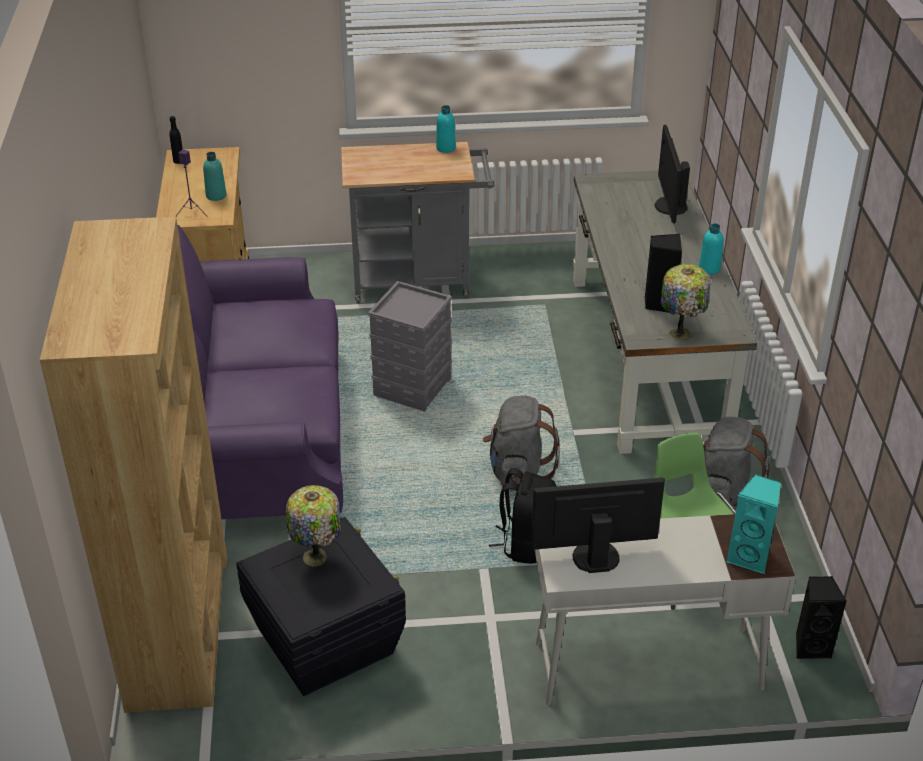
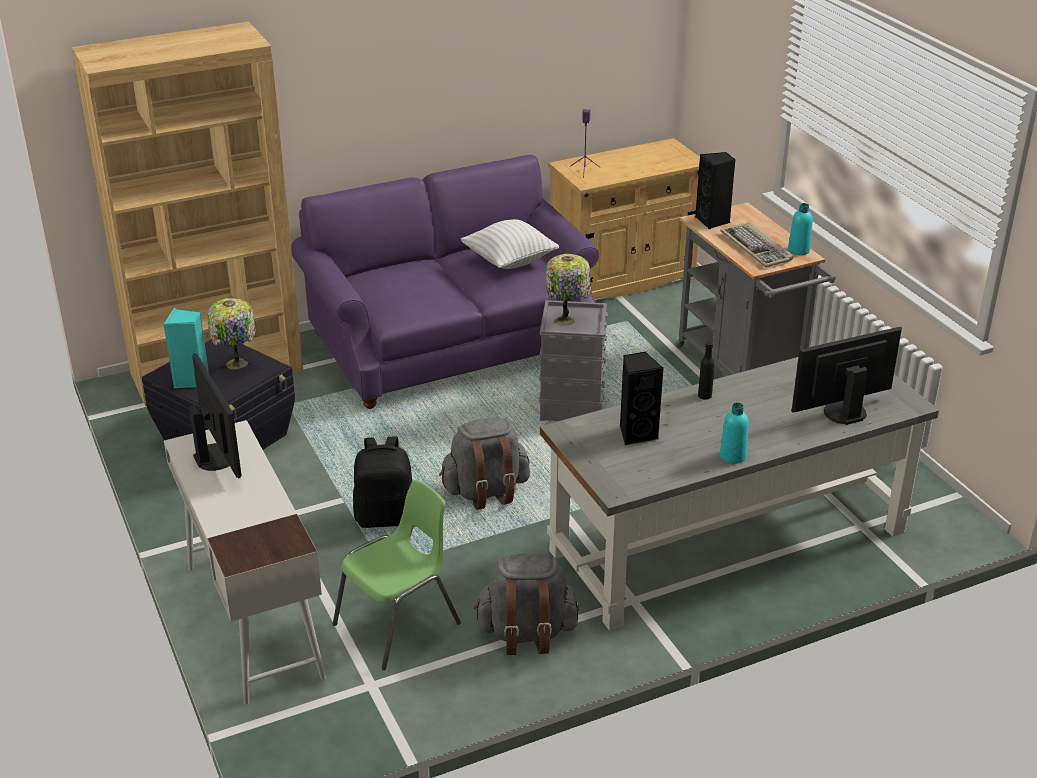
camera: 70 degrees right, 5 degrees down
(178, 160) = (660, 146): black bottle -> black bottle (704, 395)
(216, 196) = (619, 173): turquoise bottle -> none
(266, 319) = (509, 261): none -> white pillow
(427, 164) = (757, 248): none -> keyboard
(681, 333) = (591, 455): table lamp -> table lamp (566, 320)
(750, 557) = (242, 545): turquoise speaker -> turquoise speaker (192, 380)
(811, 646) = (315, 732): black speaker -> black speaker (713, 221)

